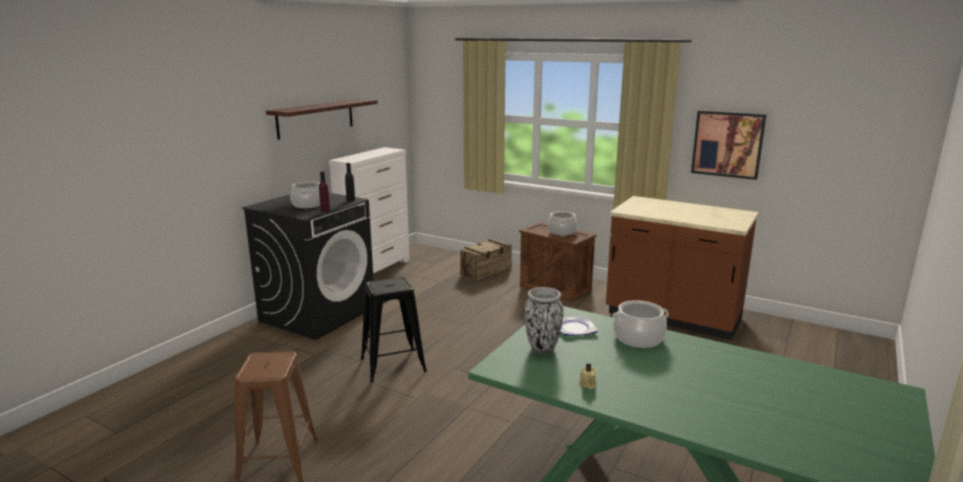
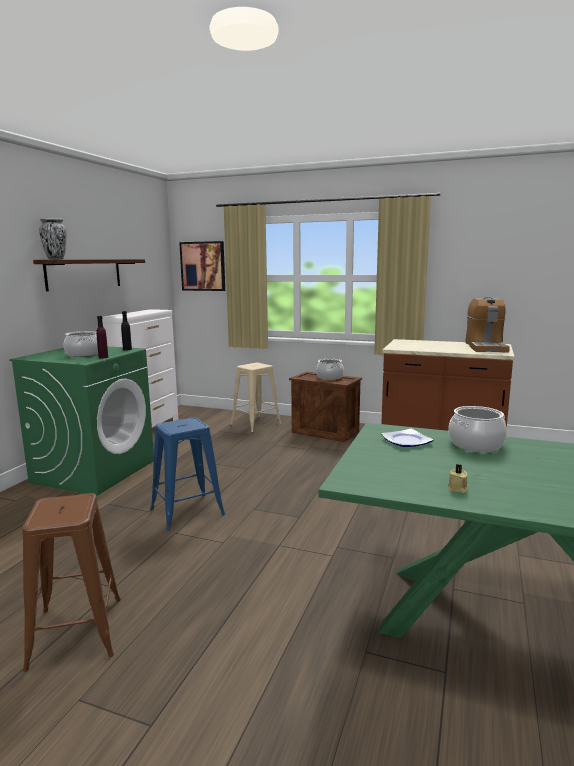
camera: 10 degrees left, 5 degrees down
(318, 314) = (94, 471): black washing machine -> green washing machine
(393, 365) = (187, 512): black stool -> blue stool
(486, 272) = (256, 424): crate -> beige stool
(542, 349) = (385, 461): vase -> vase (55, 259)
(725, 215) = (485, 347): none -> coffee machine
(727, 144) = (476, 286): picture -> picture (203, 266)

